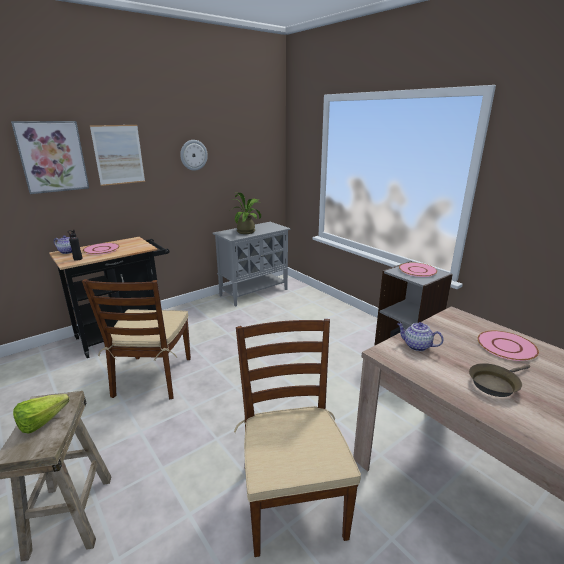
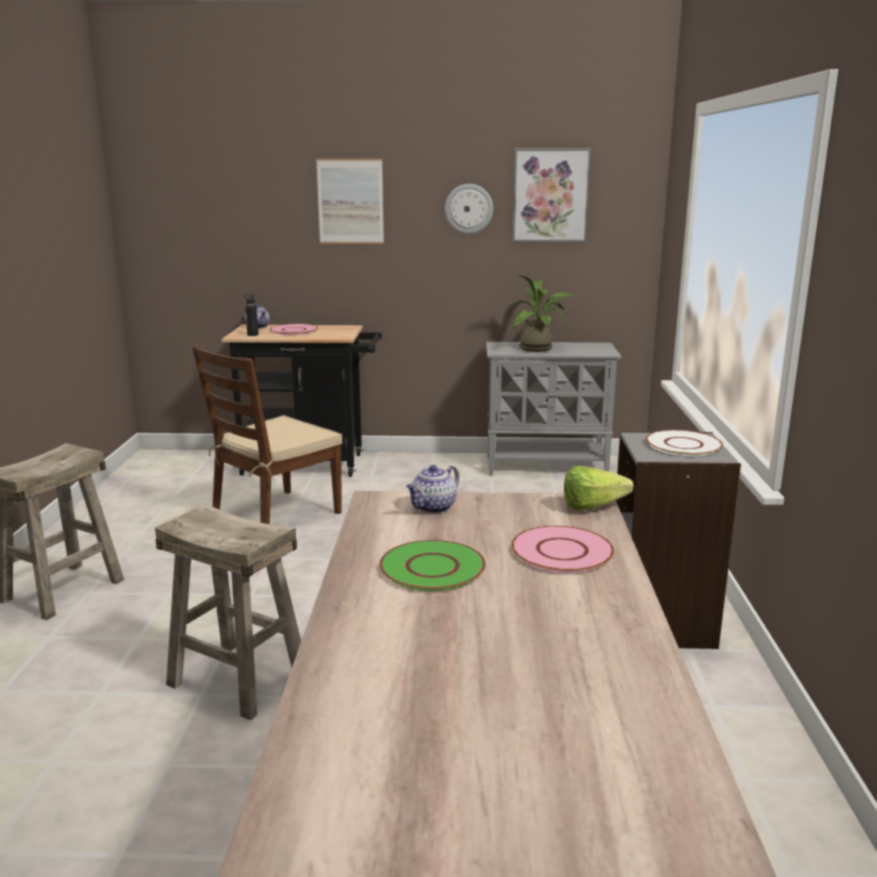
camera: 40 degrees right, 5 degrees down
(47, 420) = (50, 462): lettuce -> lettuce (598, 507)
(52, 157) = (265, 199): picture -> picture (550, 196)
(291, 499) = (239, 679): brown chair -> beige stool
(416, 346) = (433, 508): teapot -> teapot turned 120 degrees counterclockwise
(417, 270) = (683, 445): pink plate -> white plate
(495, 383) = (431, 567): brown frying pan -> green plate

